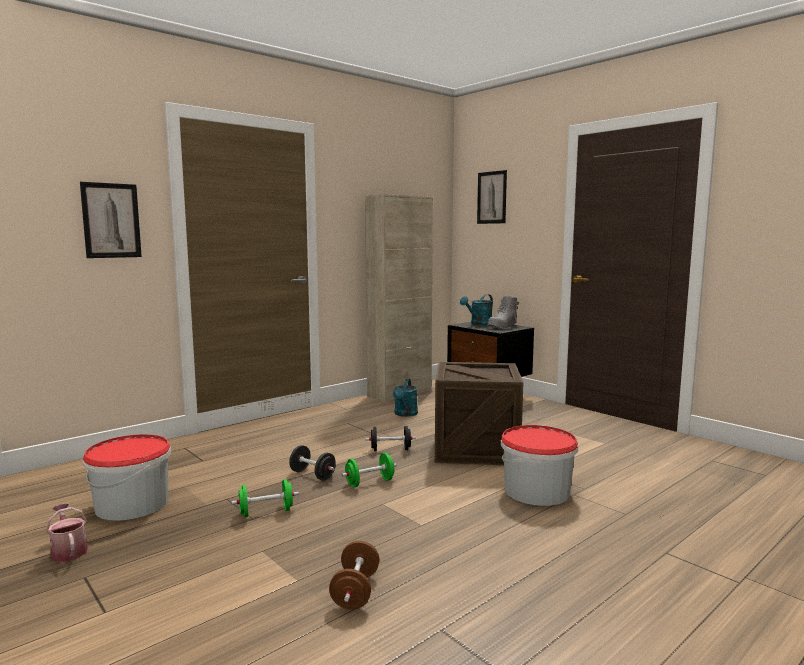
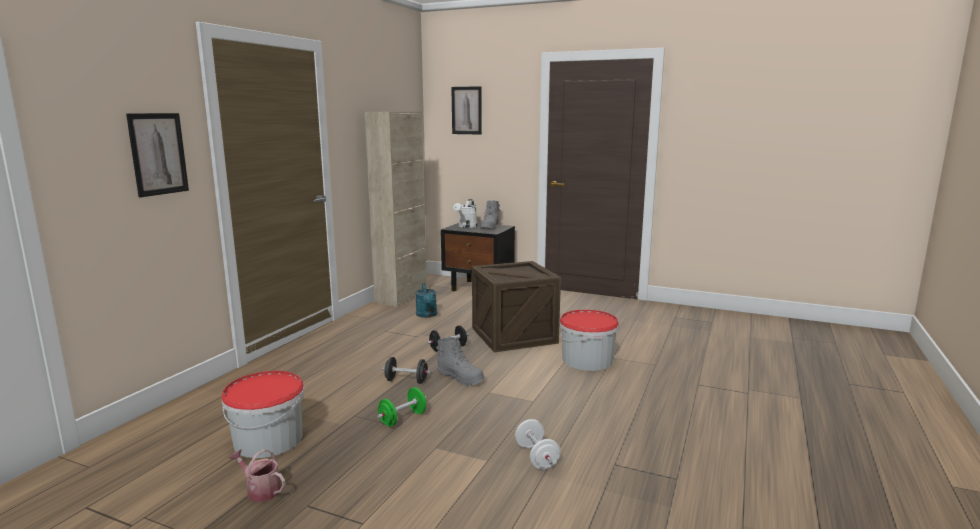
camera: 25 degrees left, 5 degrees up
(355, 591) = (536, 457): brown dumbbell -> white dumbbell
(369, 482) = (460, 378): green dumbbell -> grey boot
(478, 324) = (466, 226): turquoise watering can -> white watering can

